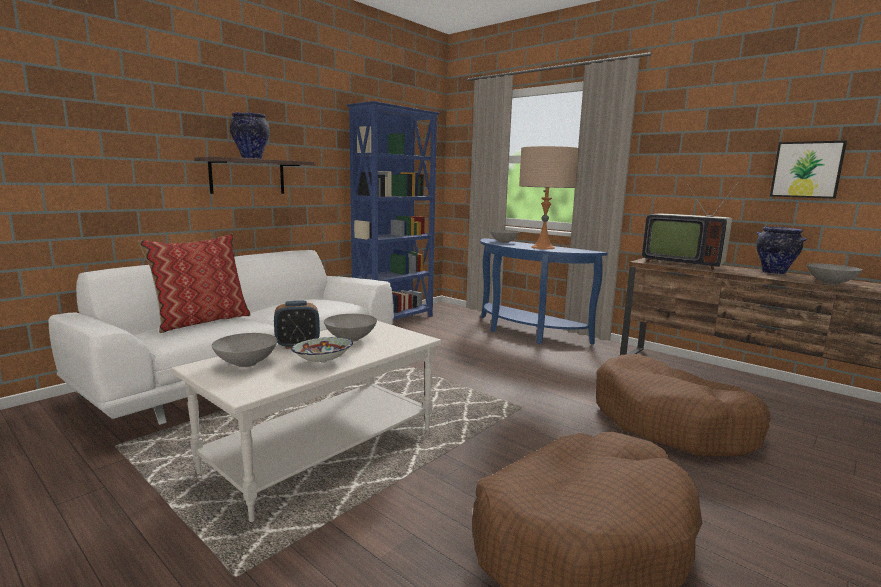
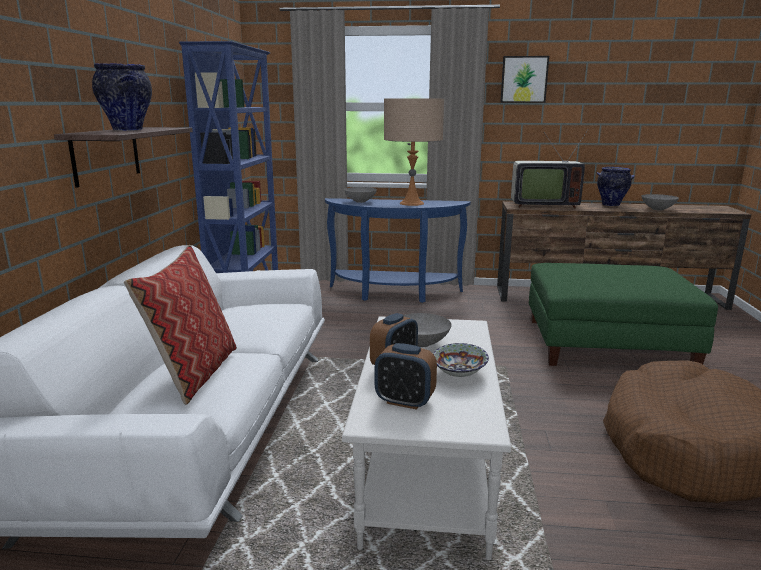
camera: 35 degrees left, 5 degrees up
(247, 364) = (404, 401): grey bowl -> alarm clock
(672, 423) = (607, 344): brown dog bed -> green ottoman
(807, 169) = (624, 118): picture -> picture (524, 79)

